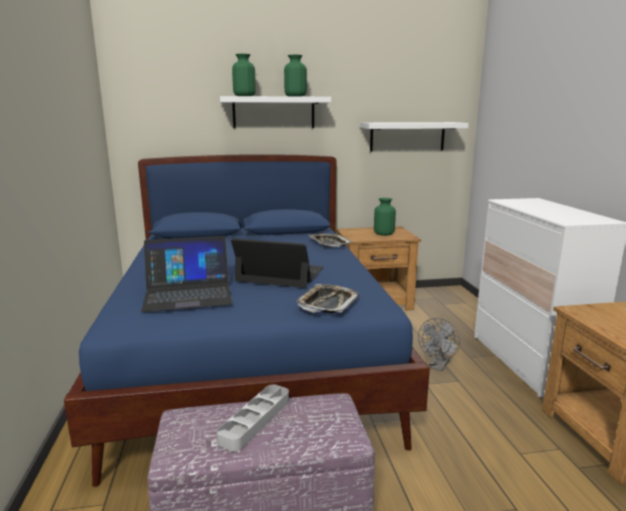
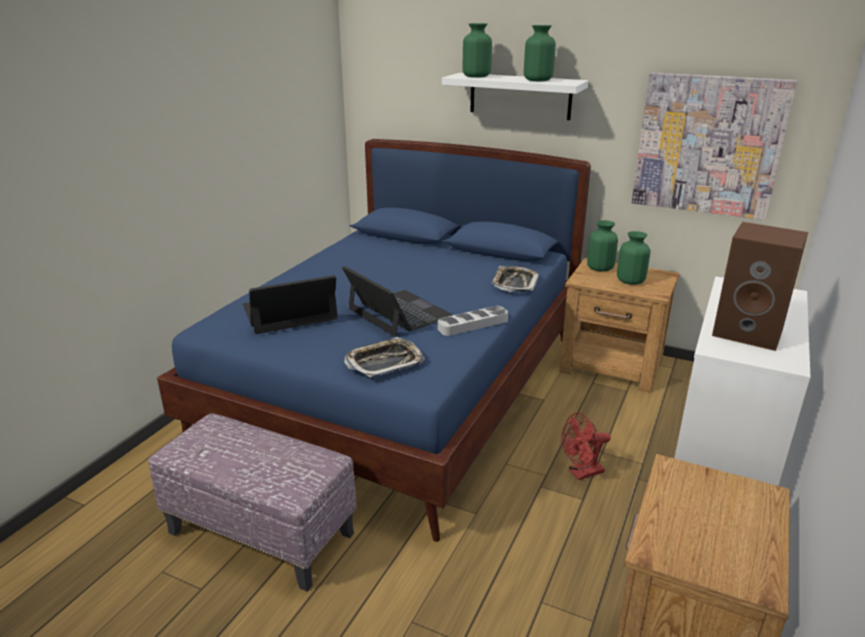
camera: 35 degrees right, 10 degrees up
(188, 294) = (289, 312): laptop -> laptop turned 135 degrees clockwise
(255, 420) = (248, 448): grey tray -> grey tray (473, 324)
(355, 231) = (600, 268): none -> green vase
(407, 136) = (708, 145): white shelf -> picture
(438, 366) = (581, 473): grey fan -> red fan
(562, 214) = (749, 332): none -> brown speaker

